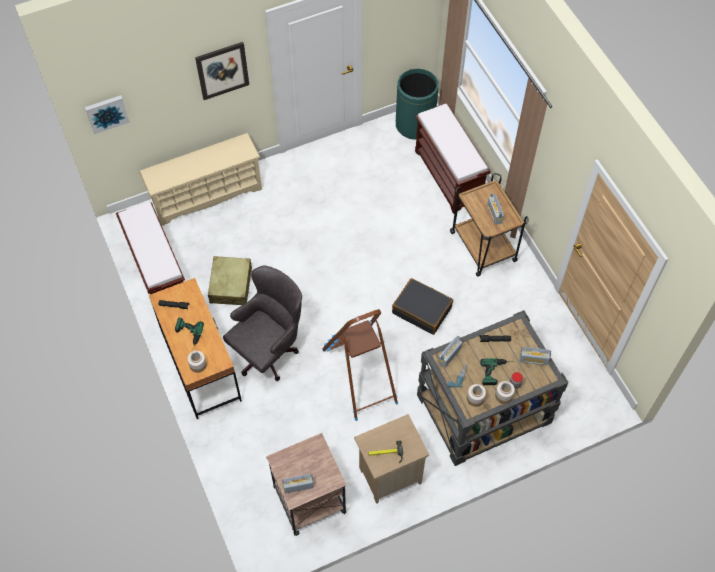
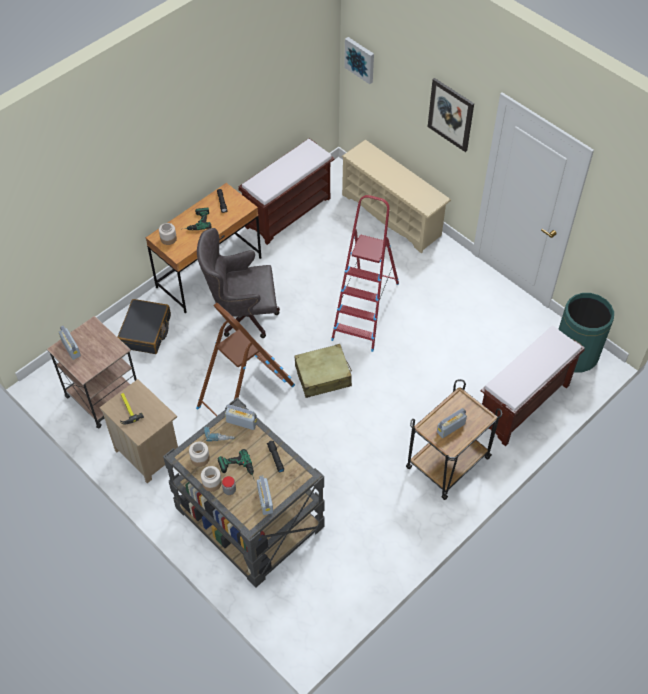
camera: 70 degrees right, 5 degrees down
(231, 285) = (302, 266): beige suitcase -> beige suitcase (323, 376)
(268, 352) = (243, 317): grey office chair -> grey office chair turned 150 degrees clockwise
(306, 253) = (365, 311): none -> red step ladder
(422, 310) = (343, 428): black suitcase -> black suitcase (146, 332)

